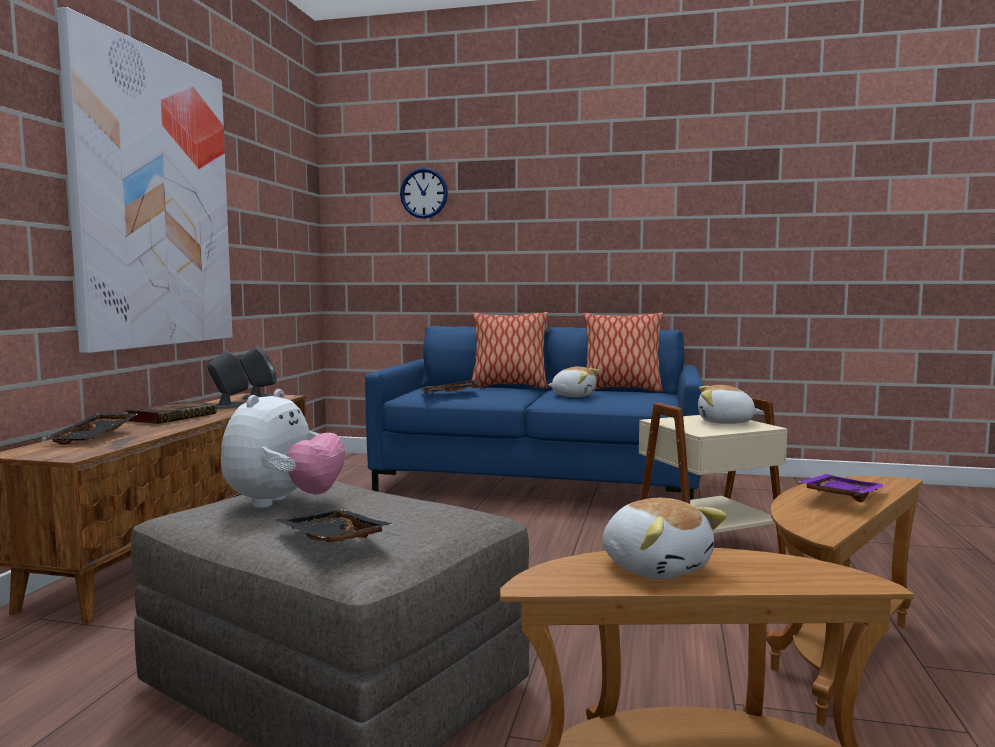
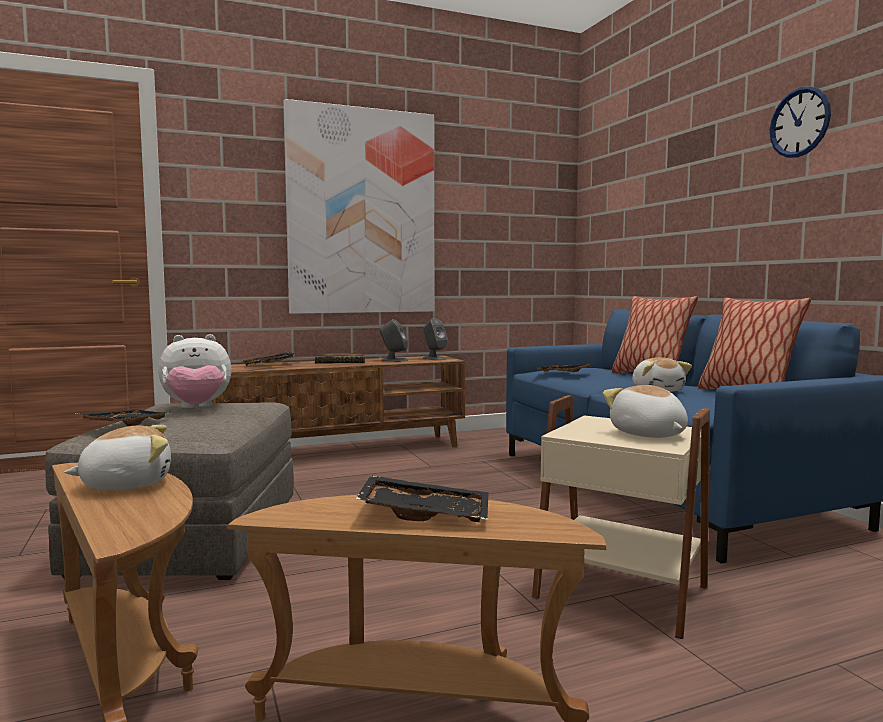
camera: 55 degrees right, 0 degrees up
(424, 193) = (640, 176): wall clock -> wall clock (799, 122)
(656, 567) = (127, 484): plush toy -> plush toy turned 135 degrees counterclockwise
(839, 497) = (425, 513): purple tray -> black tray

